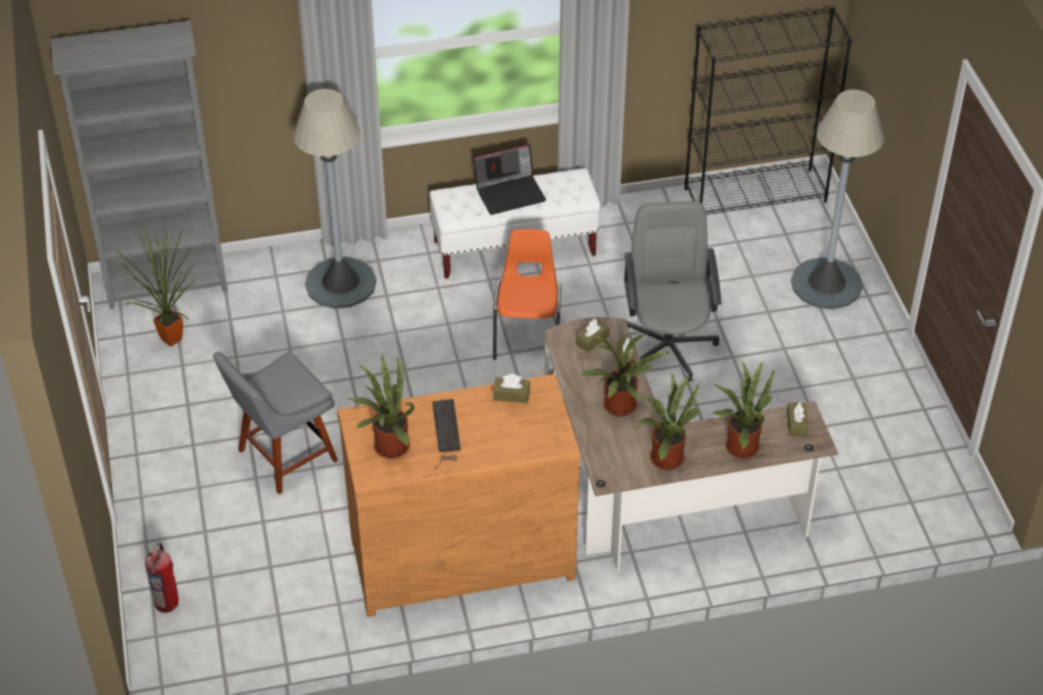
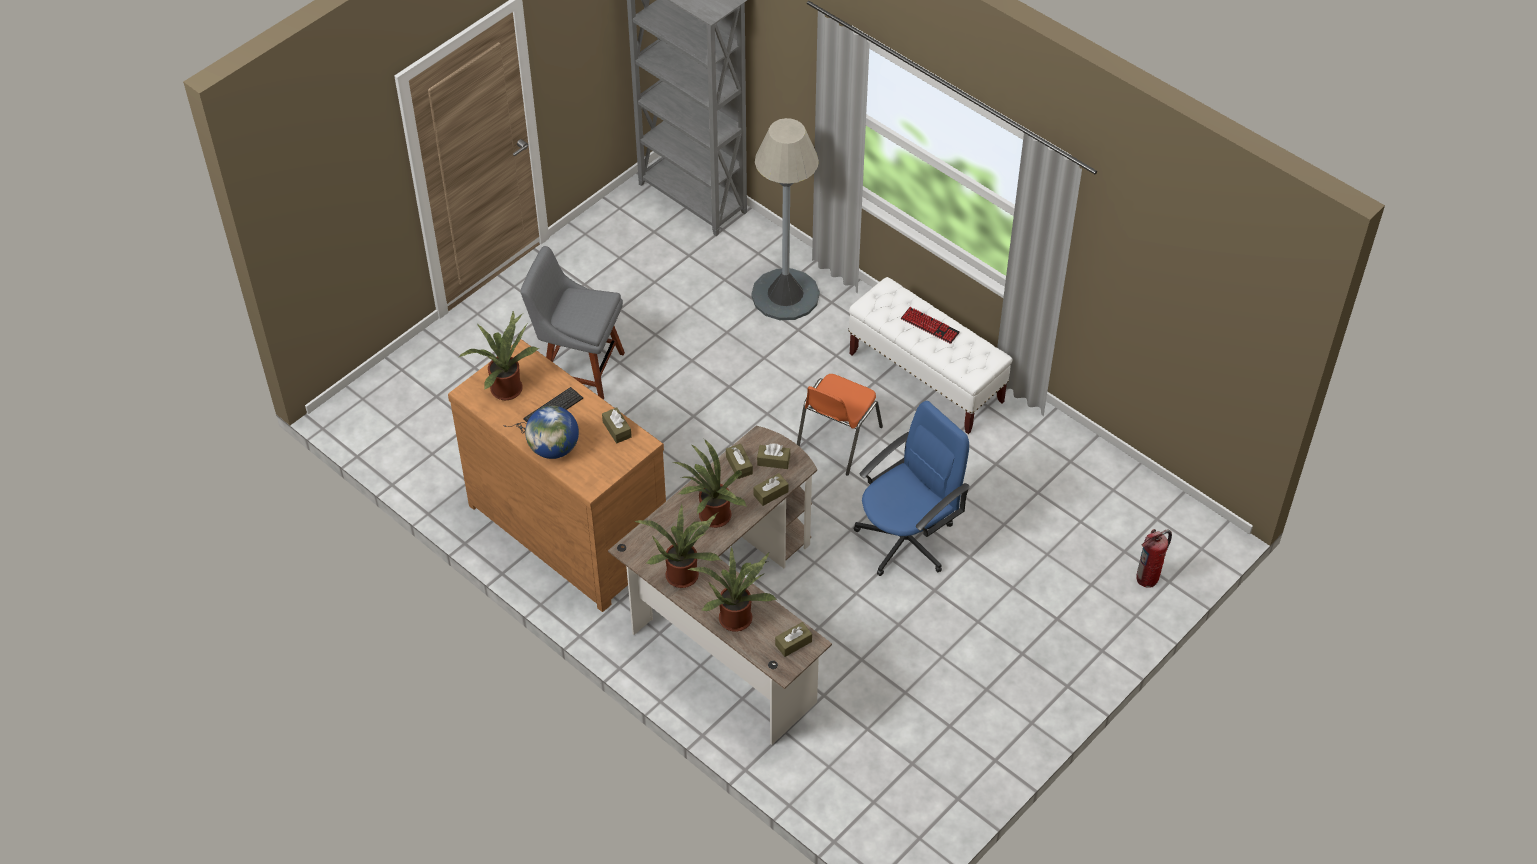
camera: 55 degrees right, 5 degrees up
(167, 602) = (395, 386): fire extinguisher -> fire extinguisher (1148, 578)
(169, 337) = (640, 233): potted plant -> none
(494, 447) = (554, 448): none -> globe
(510, 193) = (930, 326): laptop -> keyboard
(528, 334) = (836, 440): orange chair -> orange chair turned 150 degrees clockwise
(577, 363) = (739, 465): none -> brown tissue box
(668, 346) = (906, 539): grey office chair -> blue office chair
(755, 195) = (1154, 504): black bookcase -> none
(826, 284) = (1087, 612): grey floor lamp -> none

